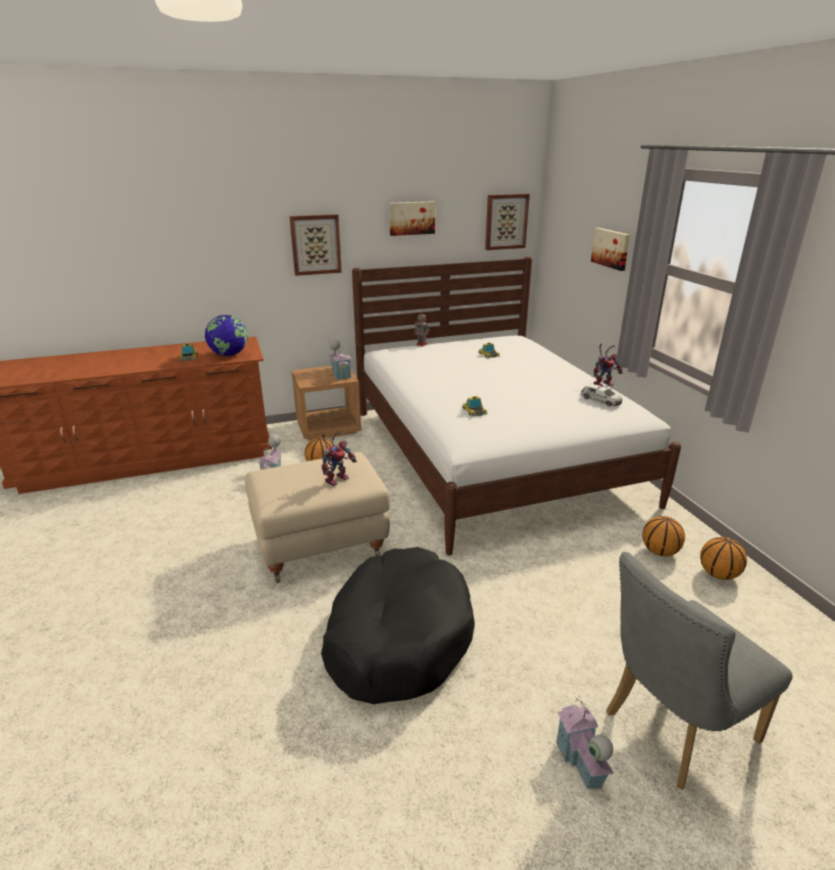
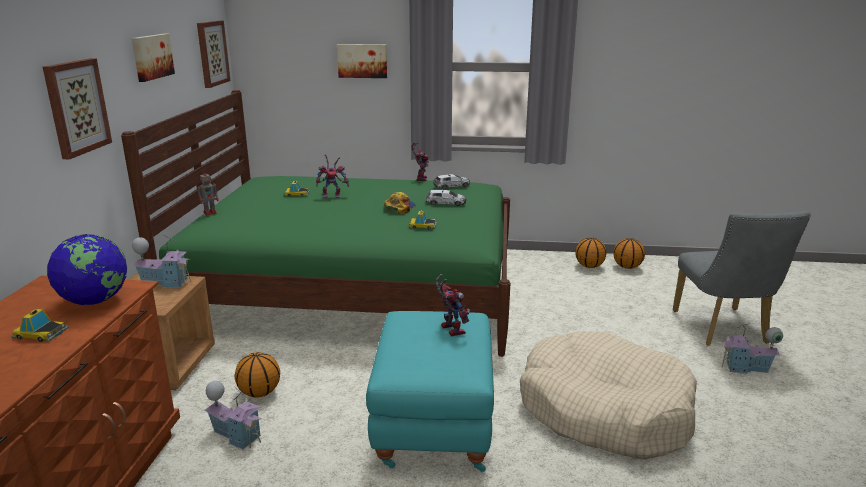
camera: 65 degrees left, 5 degrees down
(321, 545) = (432, 426): beige ottoman -> turquoise ottoman
(398, 637) = (604, 410): black dog bed -> beige dog bed
(491, 454) = (356, 290): white bed -> green bed
(501, 365) = (333, 196): none -> toy robot
(505, 393) = (399, 208): none -> cap
(546, 407) = (446, 203): none -> toy car
(660, 552) = (555, 274): basketball -> basketball (627, 267)

